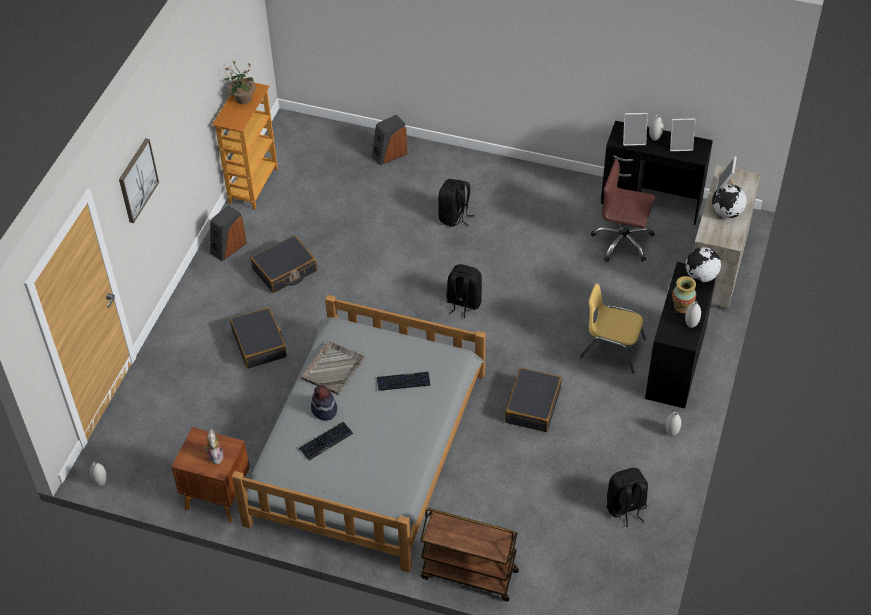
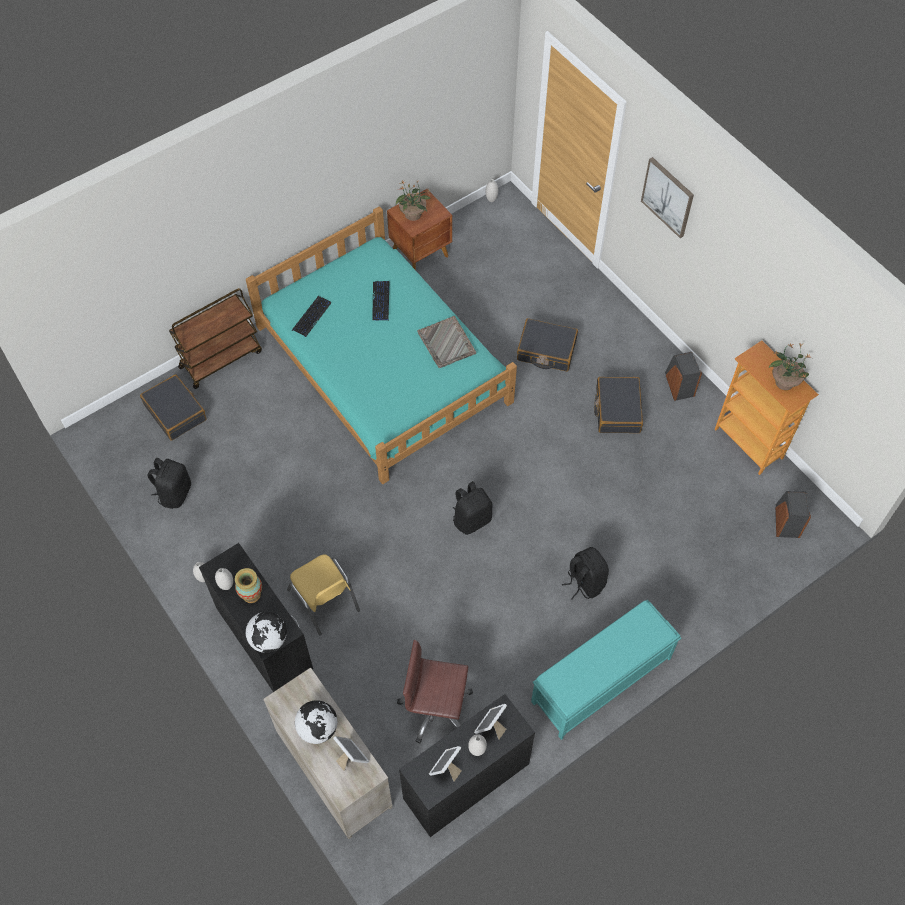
camera: 125 degrees right, 10 degrees up
(215, 456) = (413, 215): plush toy -> potted plant
(324, 410) = (411, 315): hat -> none
(367, 446) = (384, 364): grey bed -> turquoise bed
(389, 154) = (716, 581): speaker -> speaker (786, 521)
(403, 381) = (392, 380): keyboard -> keyboard (311, 316)
(518, 175) = (600, 680): none -> turquoise bench
(532, 406) = (321, 496): black suitcase -> black suitcase (176, 412)
(612, 348) = (324, 600): yellow chair -> yellow chair turned 90 degrees clockwise
(622, 242) = (436, 708): brown office chair -> brown office chair turned 135 degrees counterclockwise

